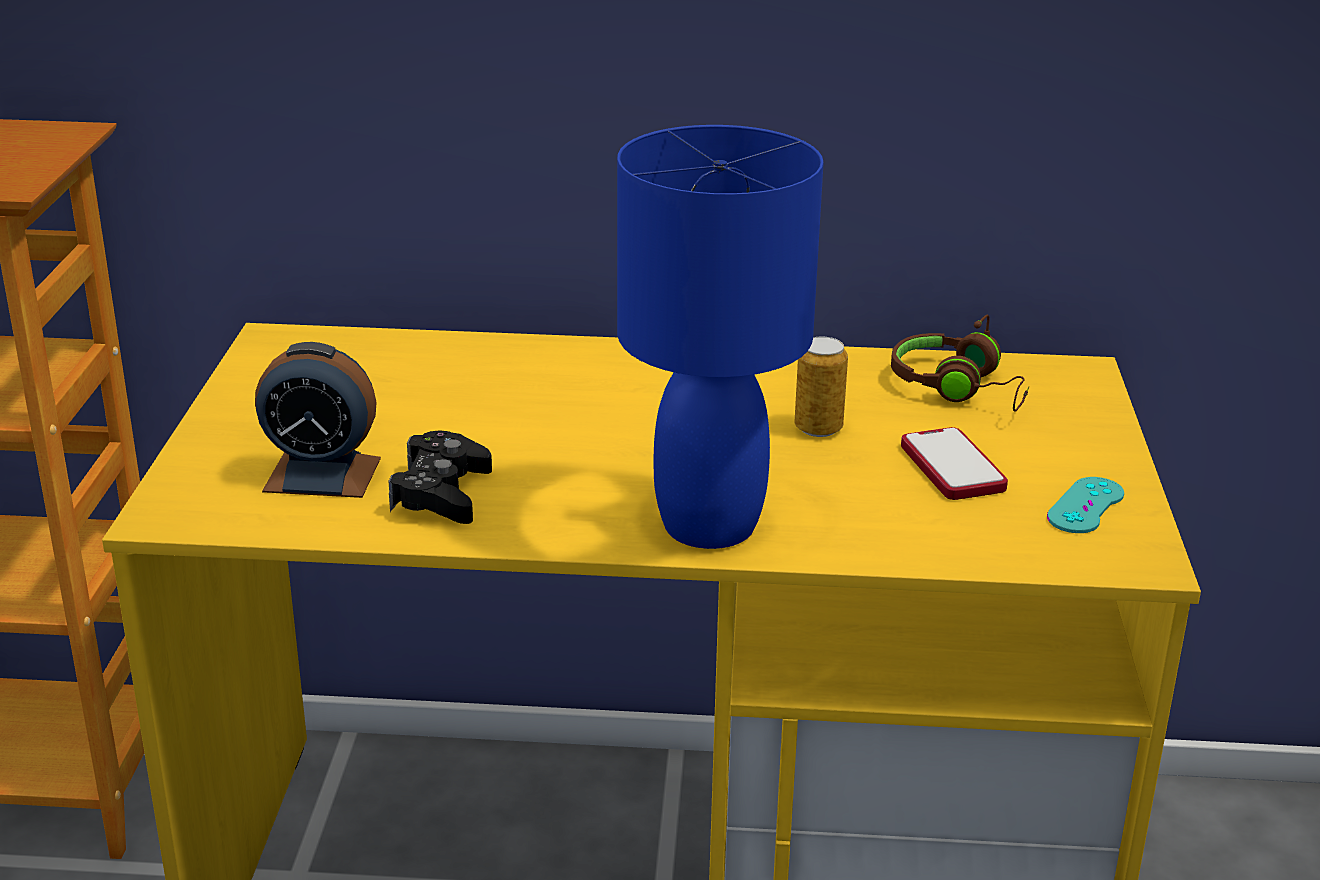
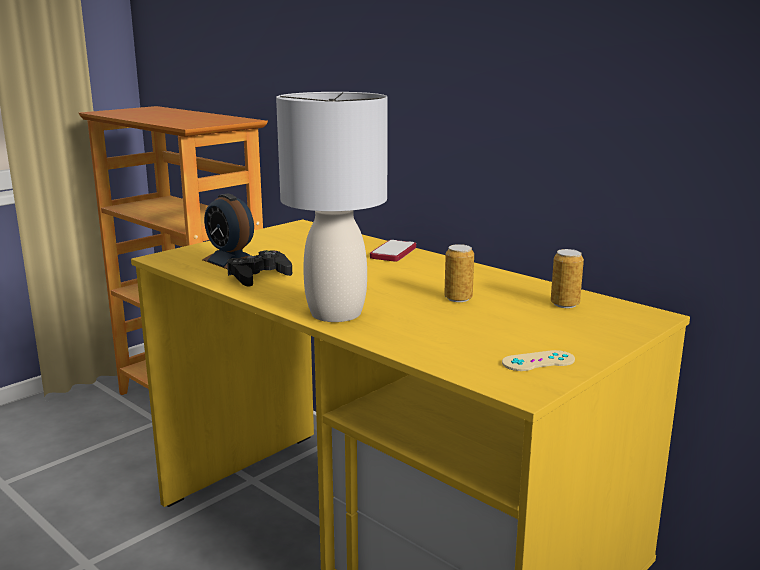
camera: 40 degrees right, 10 degrees down
(709, 524) = (337, 313): blue table lamp -> grey table lamp
(952, 467) = (495, 328): phone -> phone (393, 252)
(960, 388) = (564, 304): brown headphones -> can
(1085, 506) = (538, 361): turquoise game controller -> beige game controller

